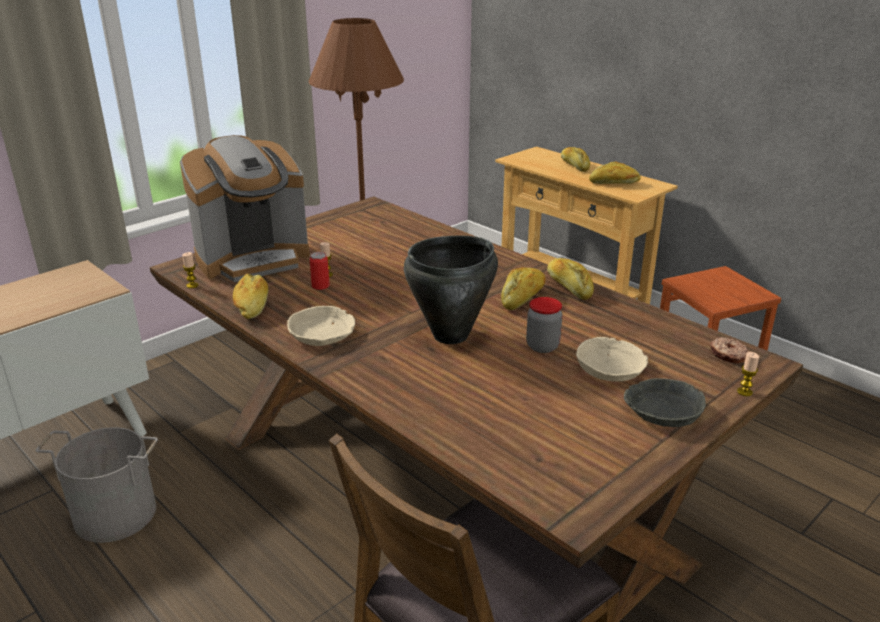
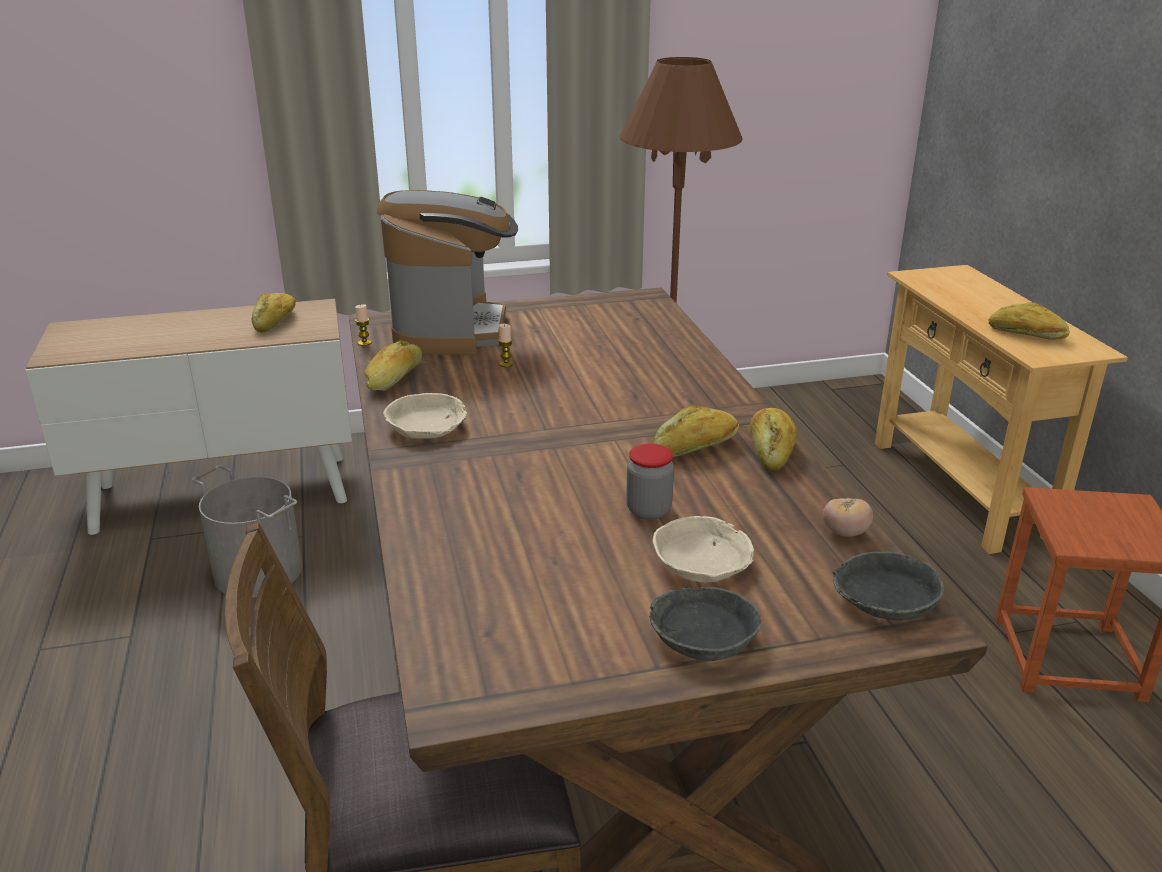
camera: 30 degrees right, 0 degrees up
(253, 259) = (452, 329): coffee machine -> coffee machine turned 90 degrees counterclockwise
(320, 286) = (485, 375): can -> none
(451, 335) = (558, 467): black cooking pot -> none
(574, 166) = (993, 300): bread -> bread (275, 321)
(666, 325) = (845, 532): none -> tomato
(728, 355) = (884, 597): donut -> grey bowl
(744, 392) = (847, 650): candle -> none

